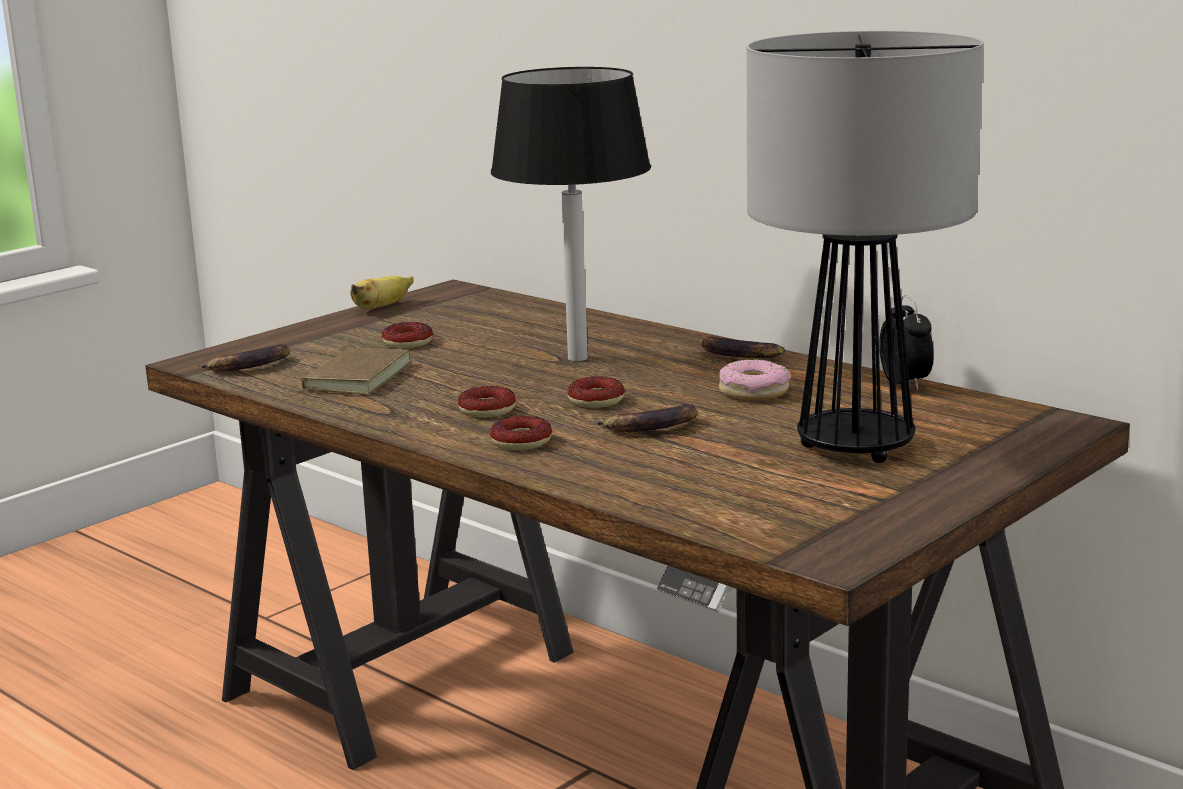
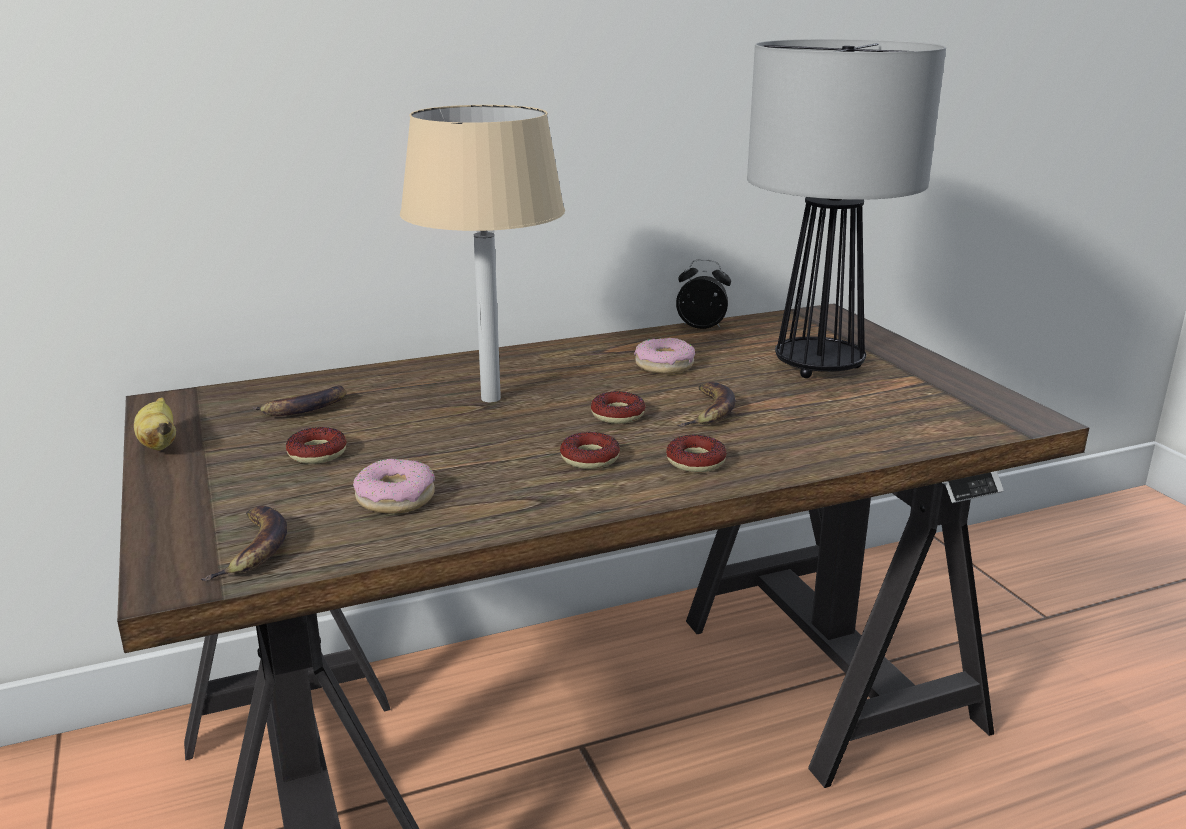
camera: 65 degrees left, 5 degrees up
(354, 377) = (396, 498): brown book -> donut
(577, 358) = (491, 399): black table lamp -> beige table lamp
(739, 355) = (567, 350): banana -> banana (304, 408)

